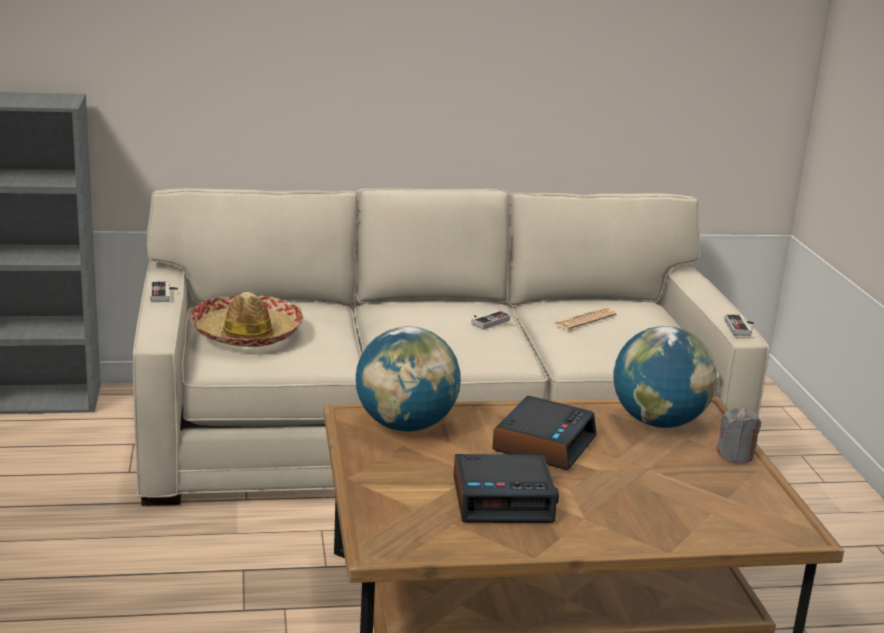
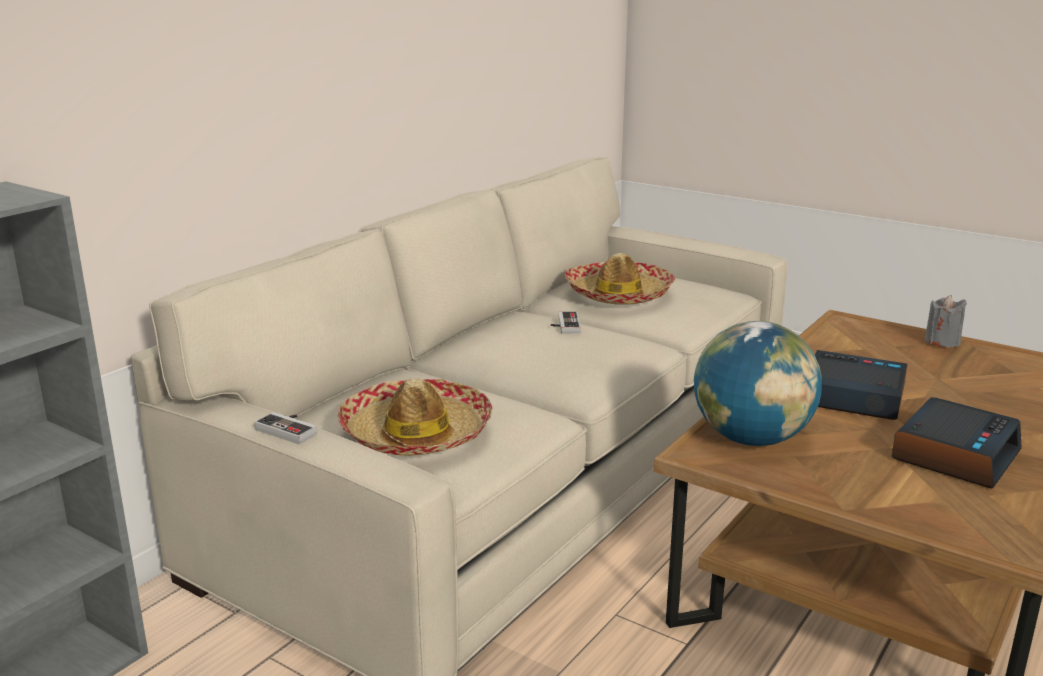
camera: 45 degrees left, 0 degrees up
(543, 443) = (852, 397): alarm clock -> alarm clock turned 45 degrees counterclockwise
(584, 320) = (619, 294): newspaper -> hat
(658, 422) = (853, 343): globe -> none
(741, 328) = (753, 252): game controller -> none

